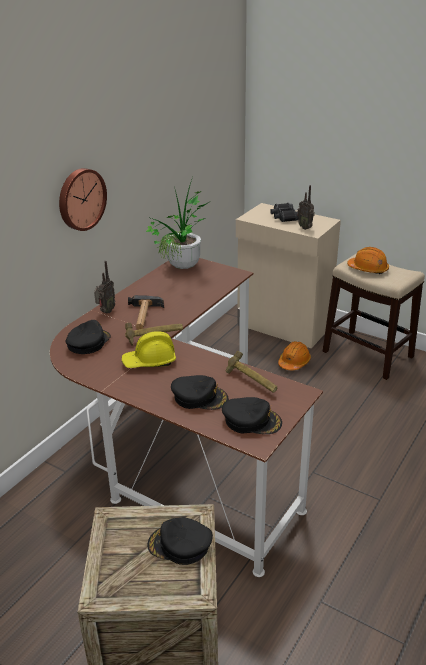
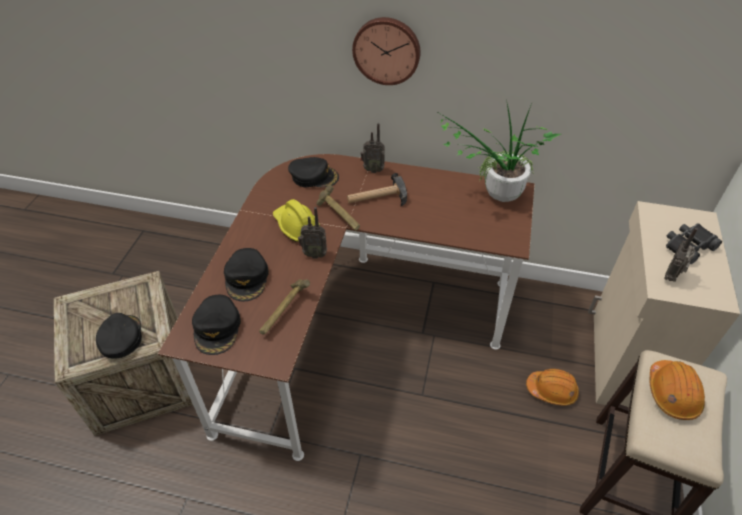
camera: 70 degrees right, 15 degrees up
(192, 357) = (314, 254): none -> radio

